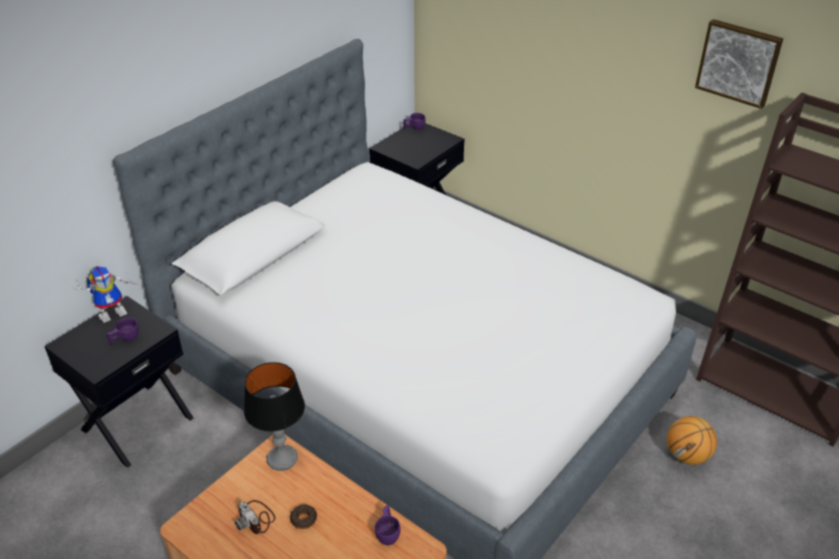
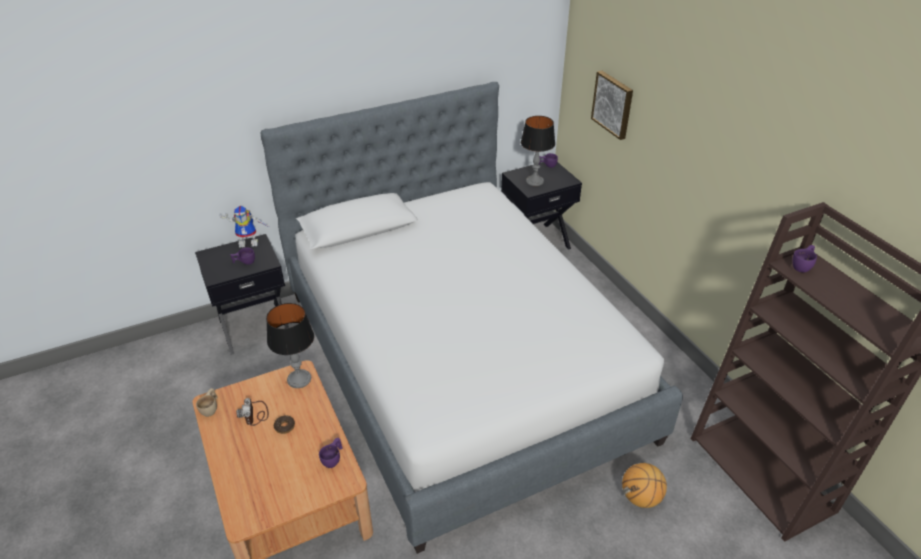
camera: 25 degrees right, 0 degrees up
(193, 533) = (211, 408): none -> beige cup
(413, 149) = (535, 181): none -> table lamp
(739, 62) = (780, 162): picture -> picture (613, 104)
(799, 161) = (803, 266): none -> purple cup

